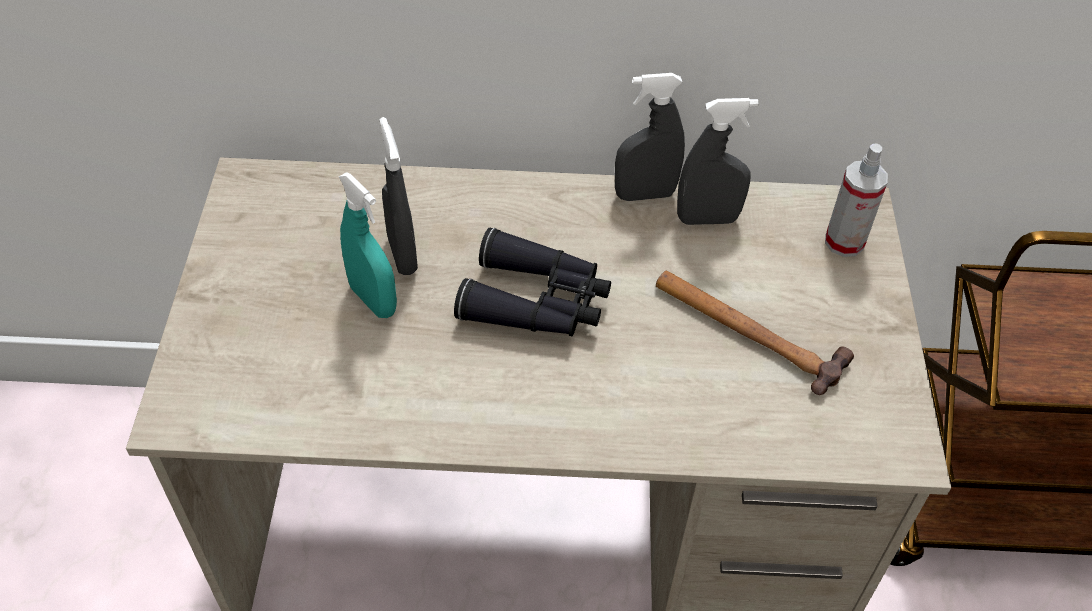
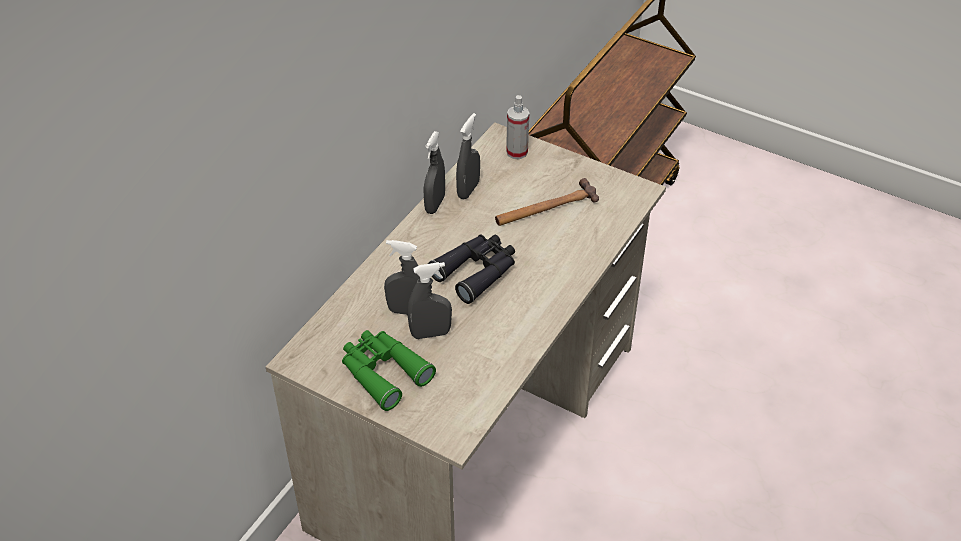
camera: 60 degrees left, 5 degrees down
(267, 279) = (383, 372): none -> green binoculars
(373, 300) = (430, 333): turquoise spray bottle -> grey spray bottle

